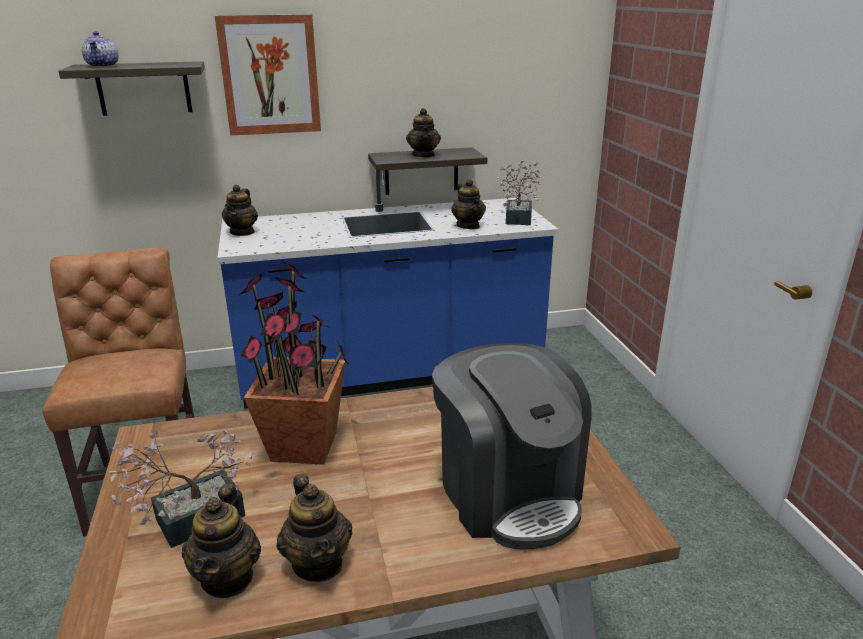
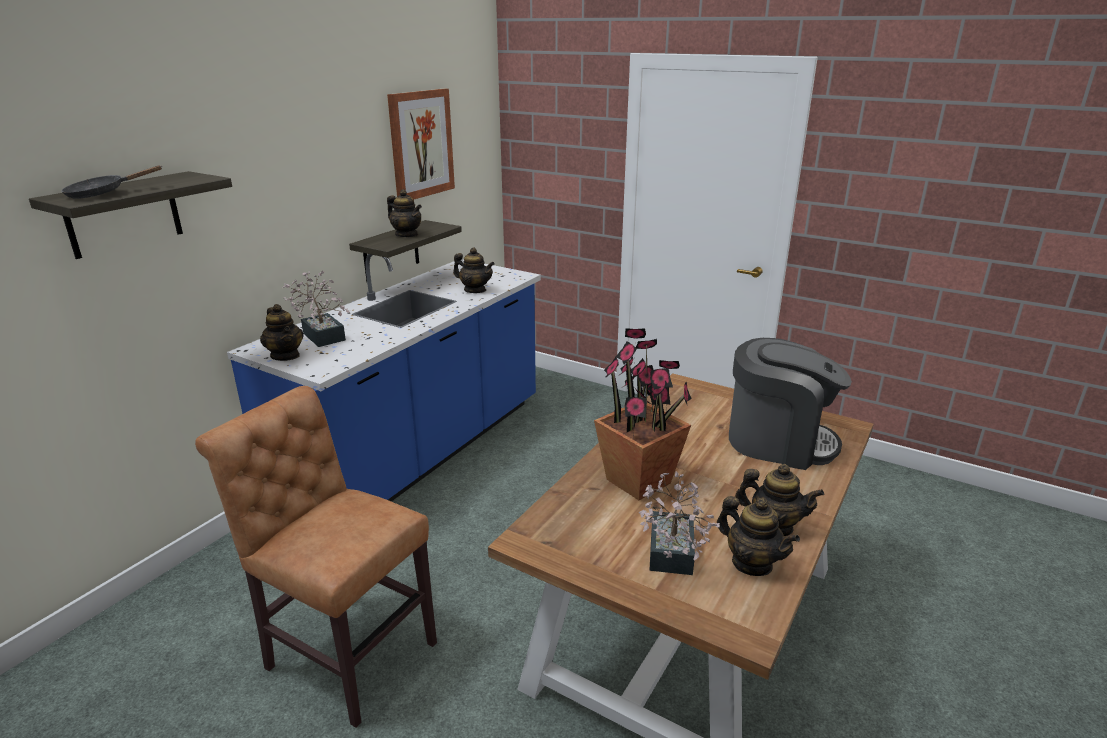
camera: 45 degrees left, 0 degrees up
(103, 66) = (102, 194): teapot -> black frying pan
(270, 75) = (256, 177): picture -> picture (421, 144)
(519, 217) = (496, 273): potted plant -> potted plant (322, 334)

